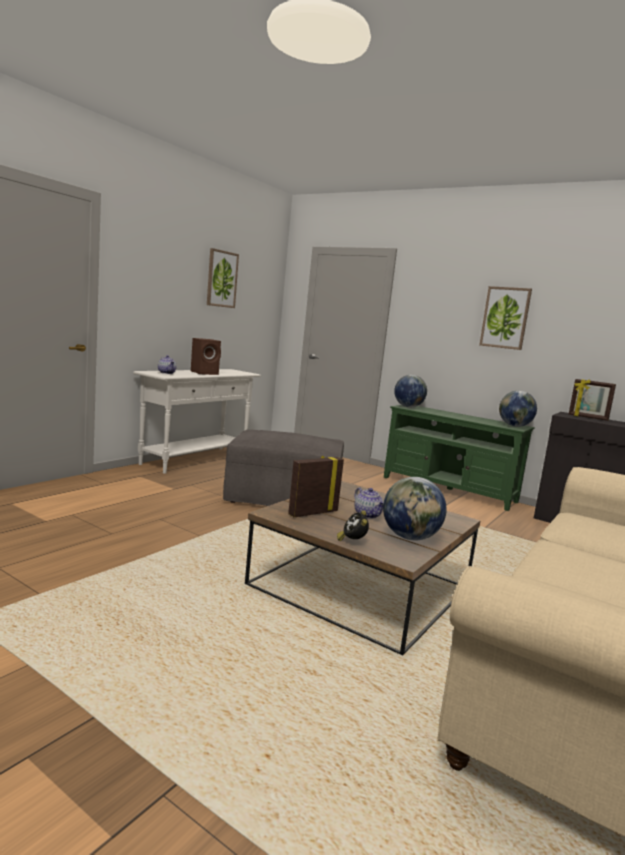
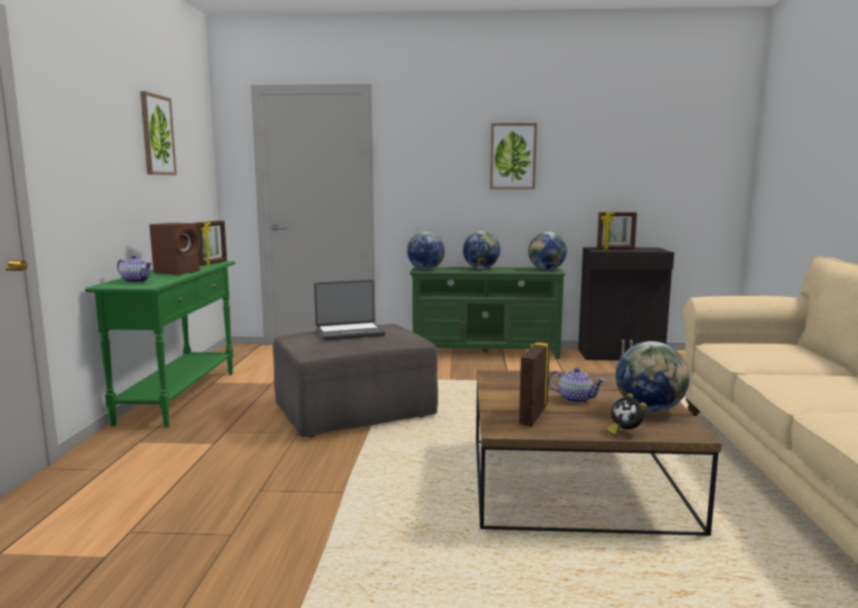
camera: 30 degrees left, 0 degrees up
(196, 460) = (180, 396): white console table -> green console table
(240, 373) = (212, 263): none -> picture frame
(286, 435) = (349, 332): none -> laptop
(457, 414) = (481, 268): none -> globe

